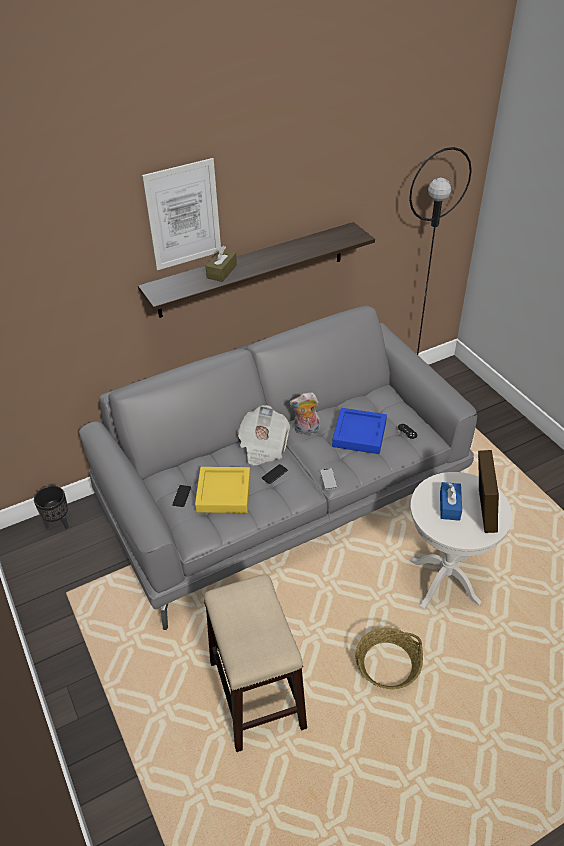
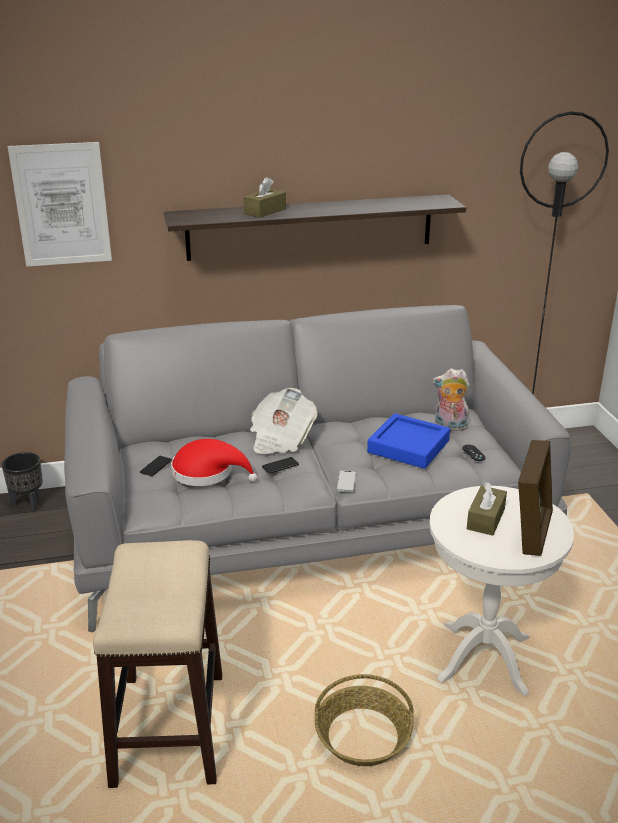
camera: 15 degrees right, 15 degrees down
(183, 215) = (227, 134): picture -> picture (61, 205)
(223, 493) = (207, 473): yellow tray -> red hat
(306, 431) = (342, 433): plush toy -> plush toy (449, 426)
(449, 506) = (485, 519): blue tissue box -> brown tissue box

